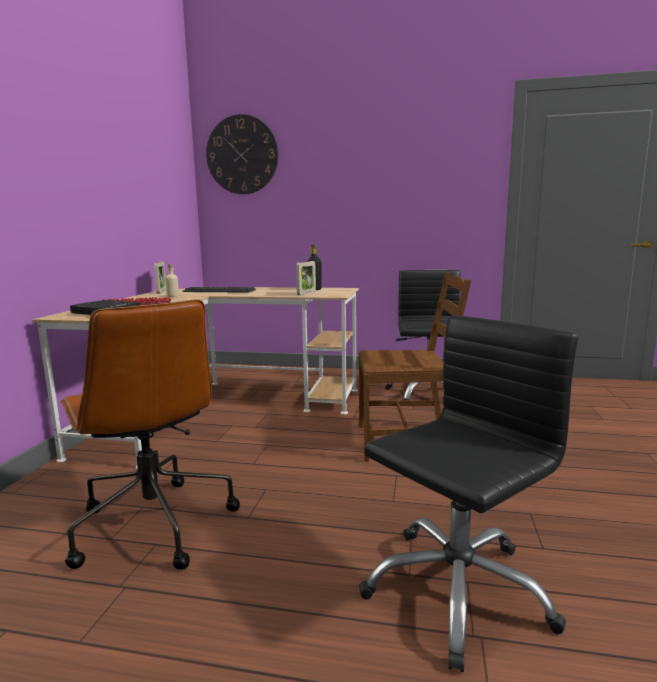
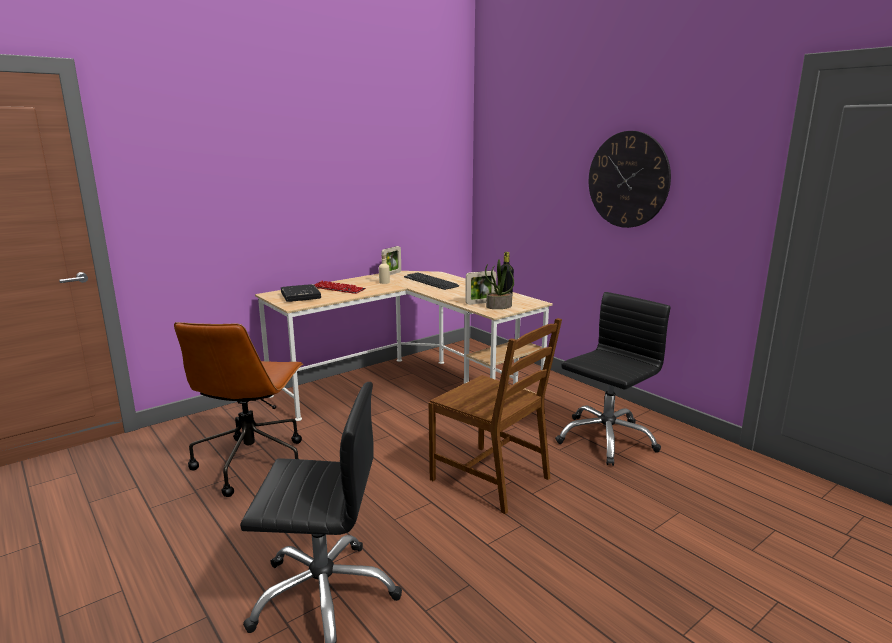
camera: 40 degrees right, 5 degrees up
(242, 155) = (508, 137): wall clock -> wall clock (628, 180)
(328, 293) = (498, 307): none -> potted plant

